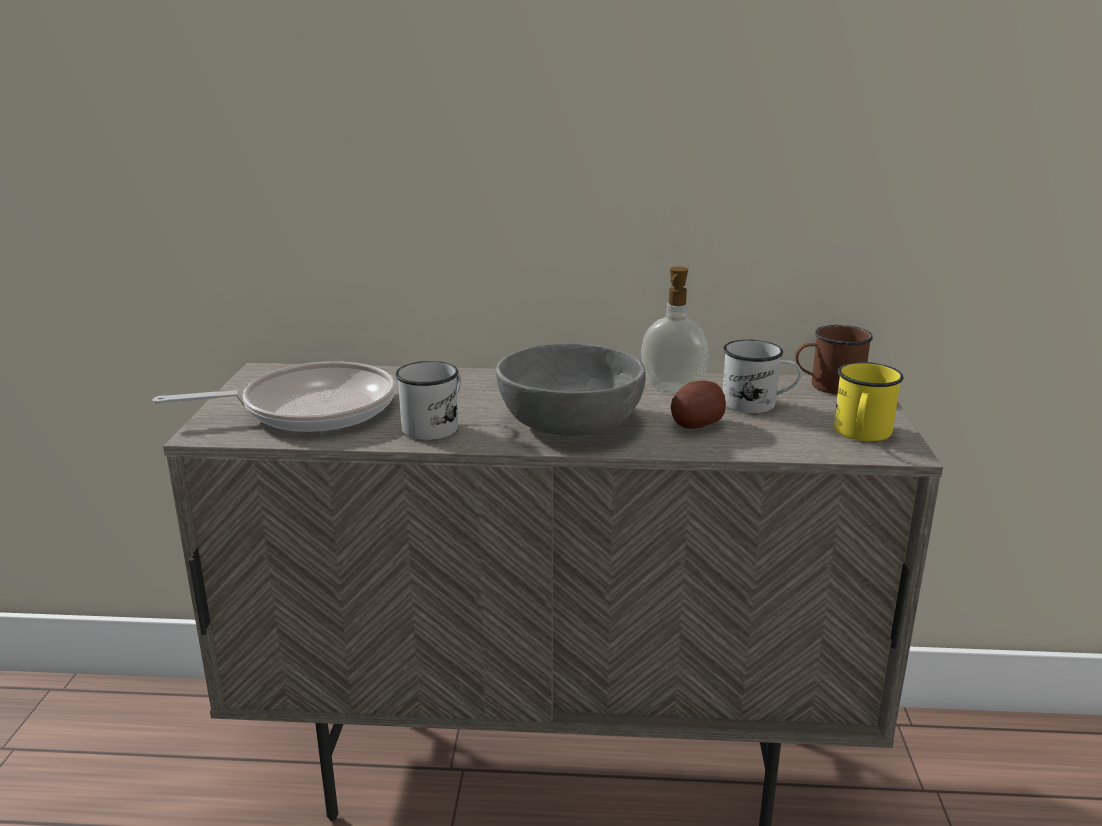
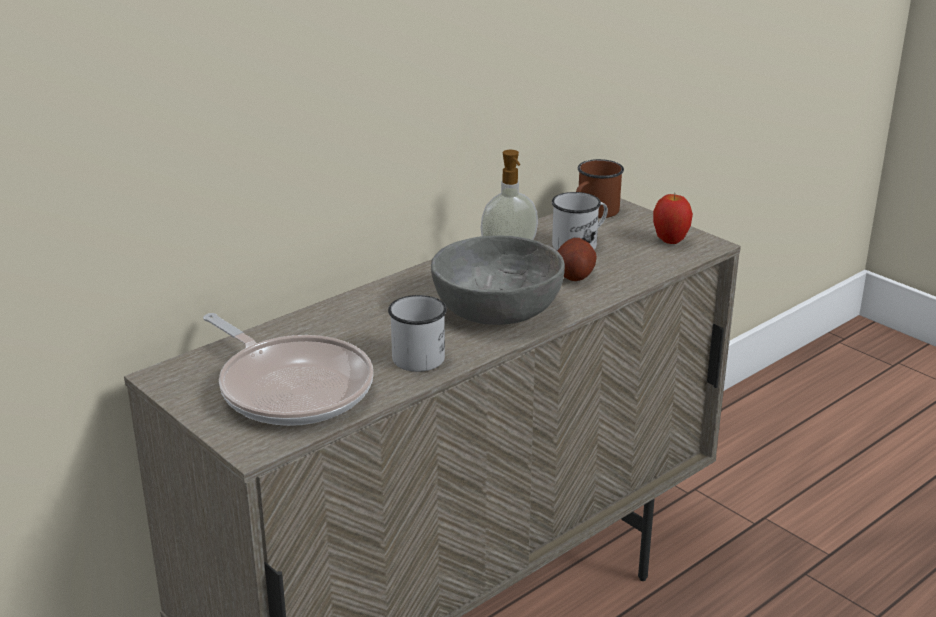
camera: 45 degrees left, 5 degrees up
(310, 409) = (291, 387): frying pan -> frying pan turned 105 degrees clockwise
(861, 434) = (670, 241): yellow mug -> apple

